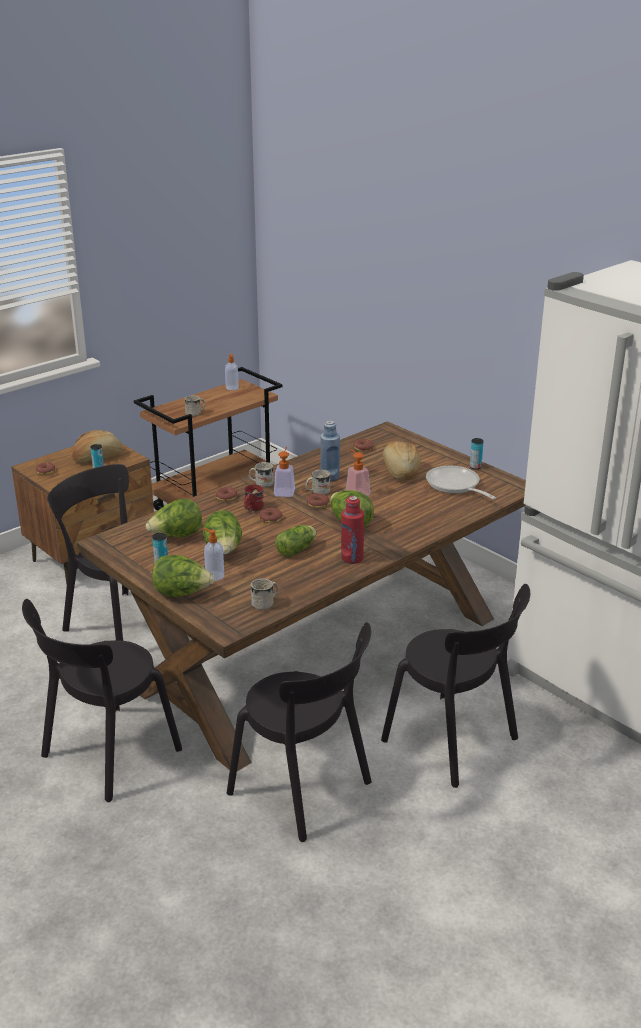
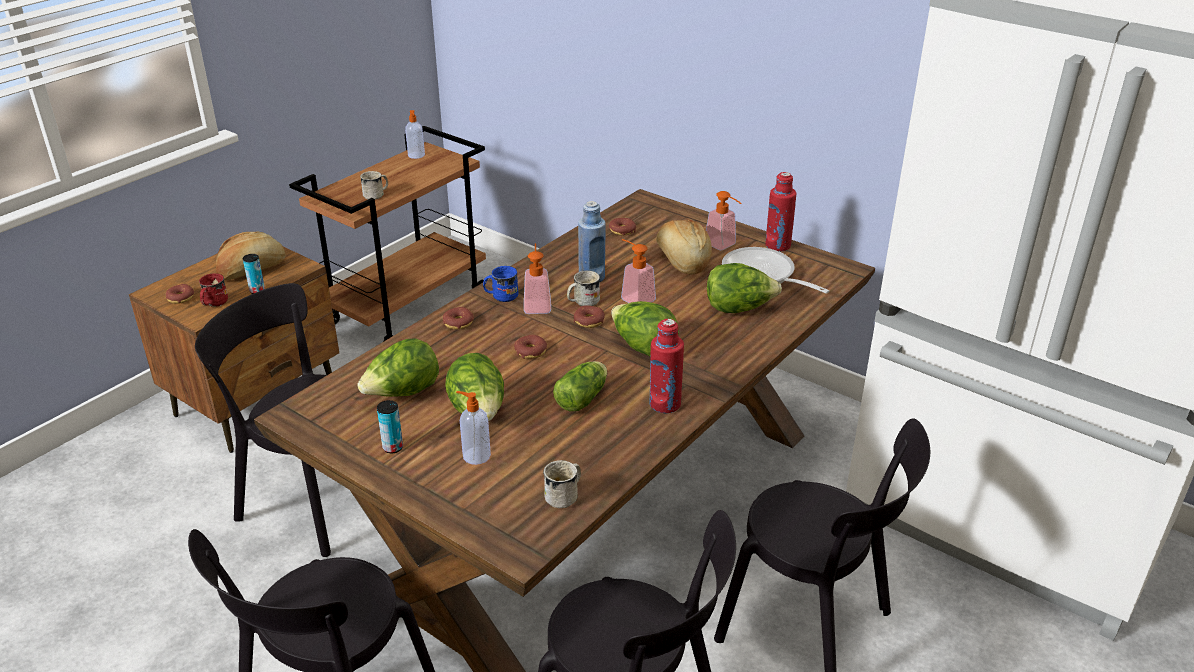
camera: 10 degrees left, 5 degrees up
(182, 594) = (435, 493): lettuce -> lettuce (739, 309)
(252, 508) = (499, 337): red mug -> red mug (213, 303)
(261, 483) = (501, 296): white mug -> blue mug
(434, 464) = (723, 246): none -> soap dispenser
(475, 467) = (777, 245): can -> red bottle

